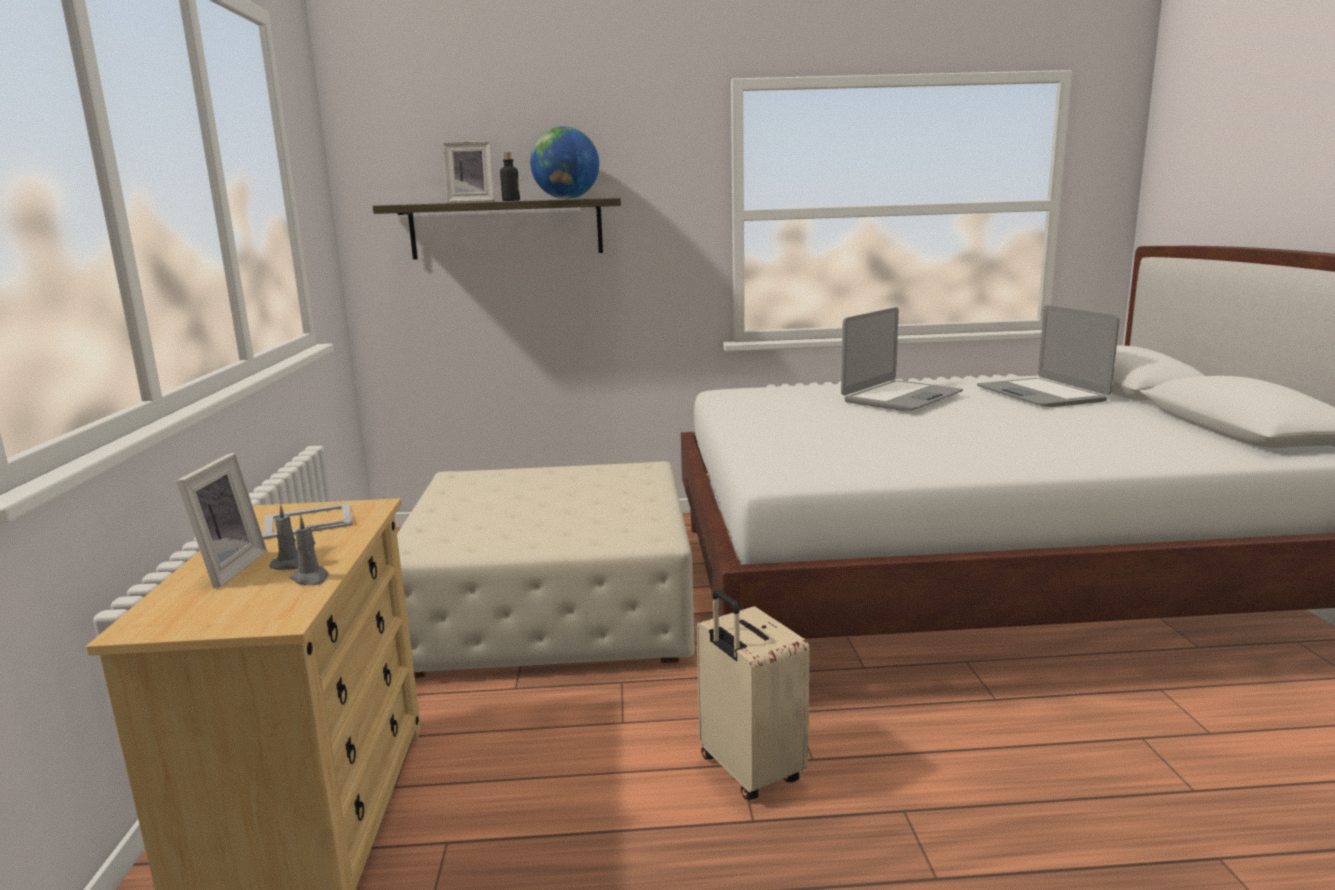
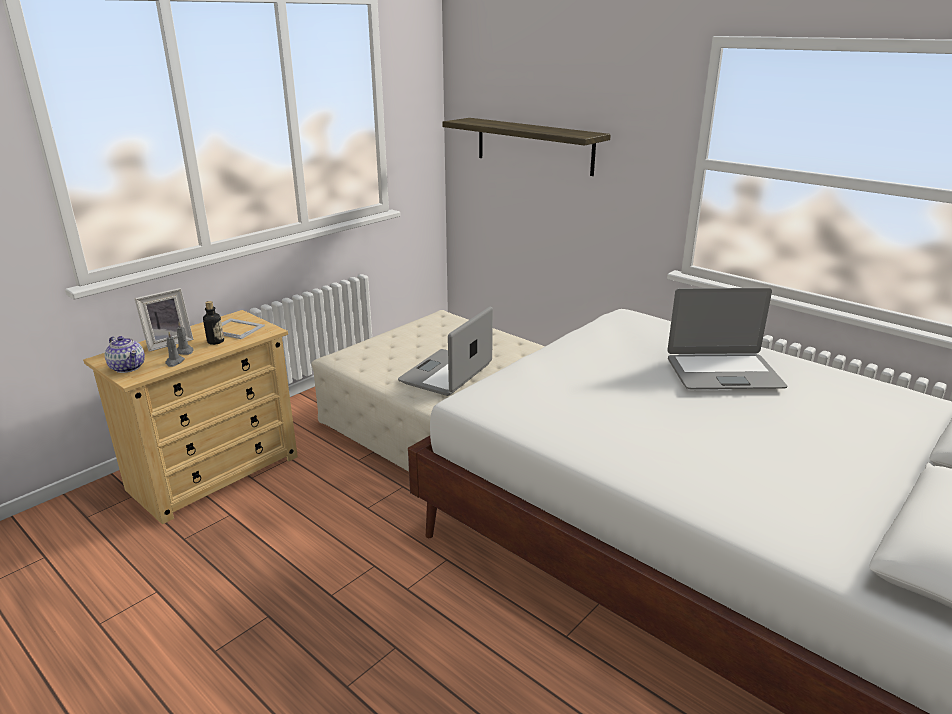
camera: 45 degrees right, 10 degrees up
(232, 614) = (128, 367): none -> teapot
(472, 202) = (504, 125): picture frame -> none
(511, 200) = (524, 128): bottle -> bottle (215, 341)
(566, 199) = (560, 132): globe -> none
(748, 771) = (370, 572): beige suitcase -> none
(1041, 394) = (869, 422): laptop -> laptop (447, 373)

